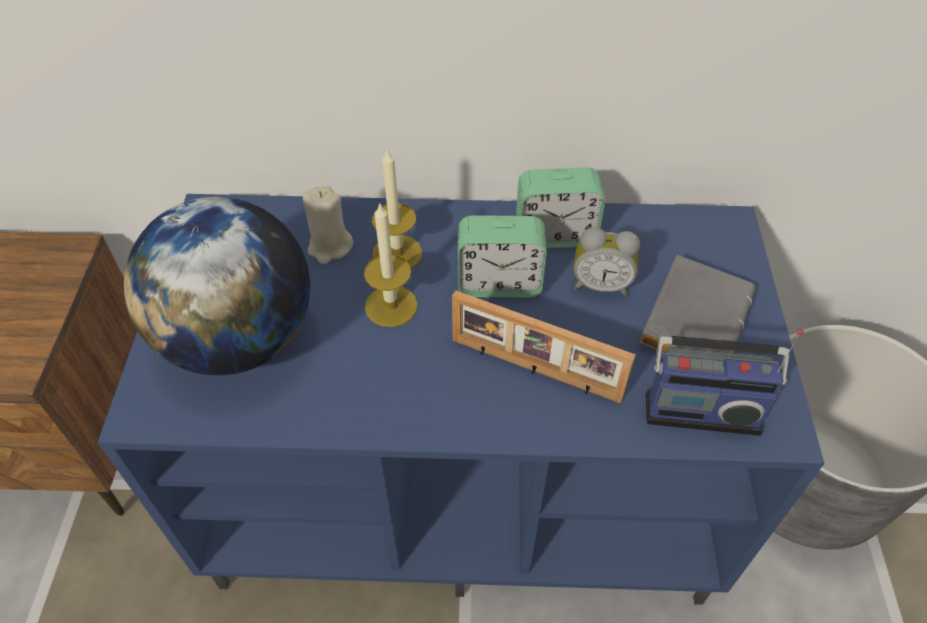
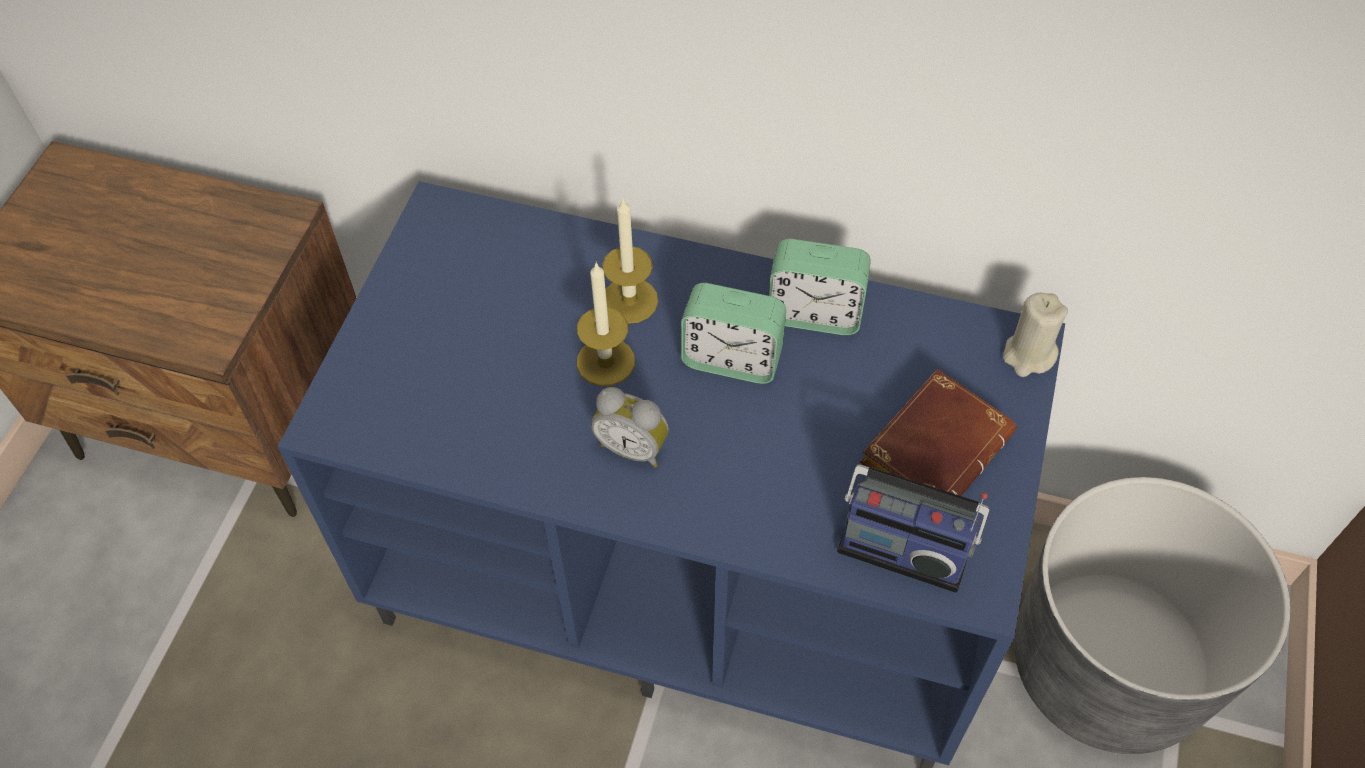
camera: 15 degrees right, 5 degrees up
(239, 339) = (438, 366): globe -> none
(330, 247) = (558, 278): beige candle -> beige candle (1028, 355)
(534, 370) = (737, 467): picture frame -> none
(601, 284) = (845, 384): alarm clock -> alarm clock (633, 447)
(692, 318) = (934, 445): grey book -> brown book

